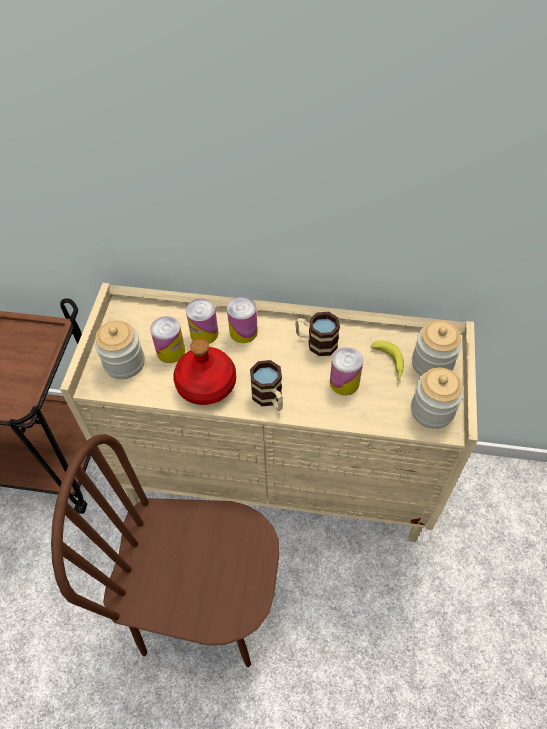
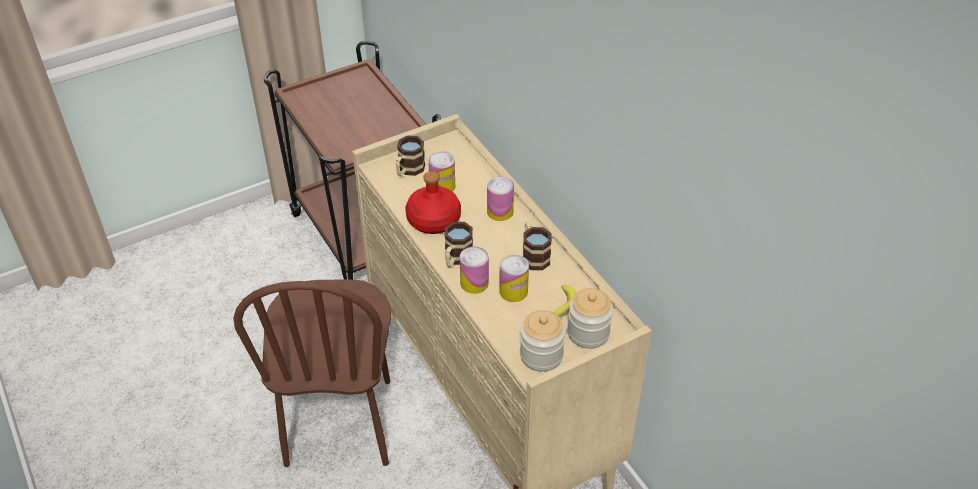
camera: 50 degrees right, 10 degrees down
(124, 363) = (408, 170): jar -> mug
(204, 333) = (476, 193): can -> can (474, 283)
(205, 607) = (340, 422): brown chair -> brown chair turned 150 degrees counterclockwise

